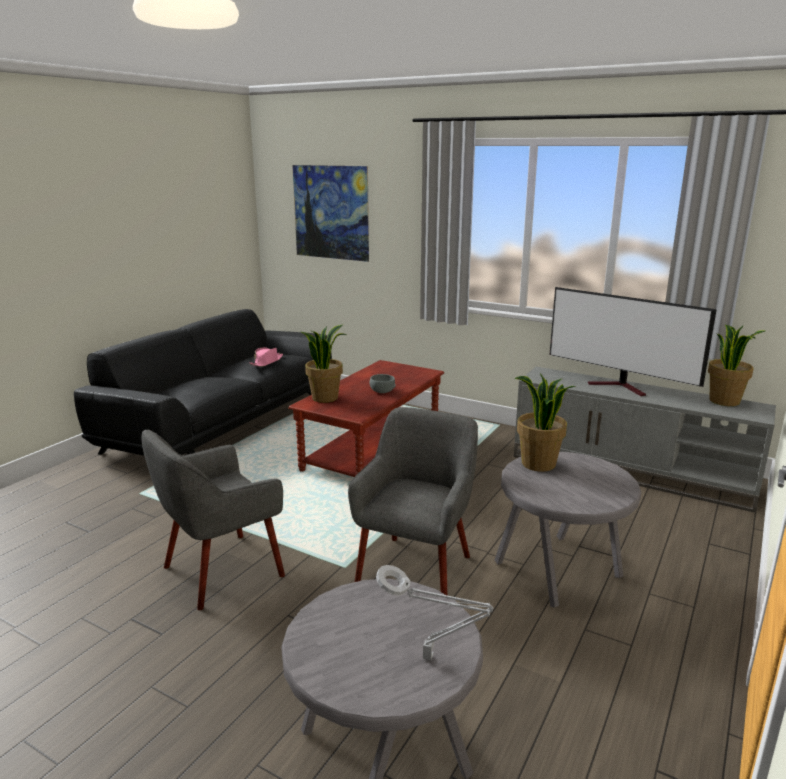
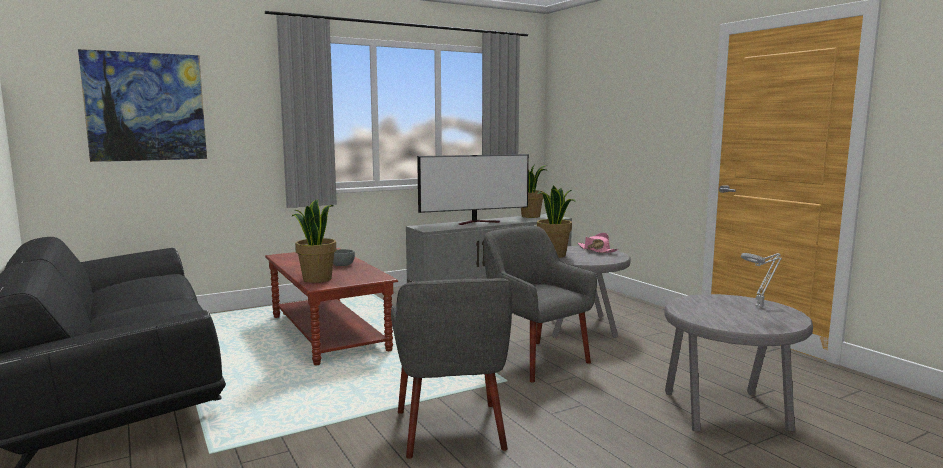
camera: 60 degrees left, 10 degrees down
(267, 362) = (160, 281): pink hat -> pink hat (596, 250)

